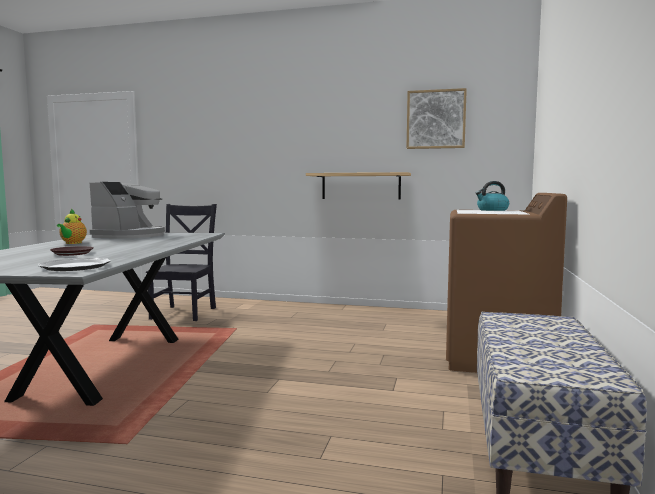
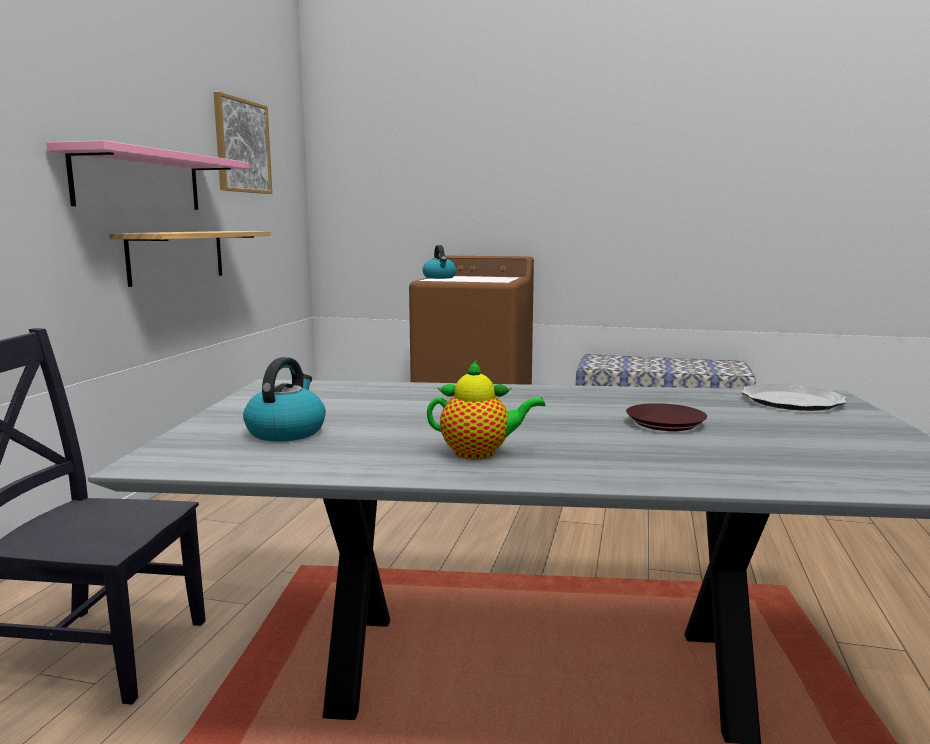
camera: 90 degrees left, 5 degrees up
(130, 236) = (286, 432): coffee machine -> kettle
(337, 148) = (139, 181): none -> pink shelf

